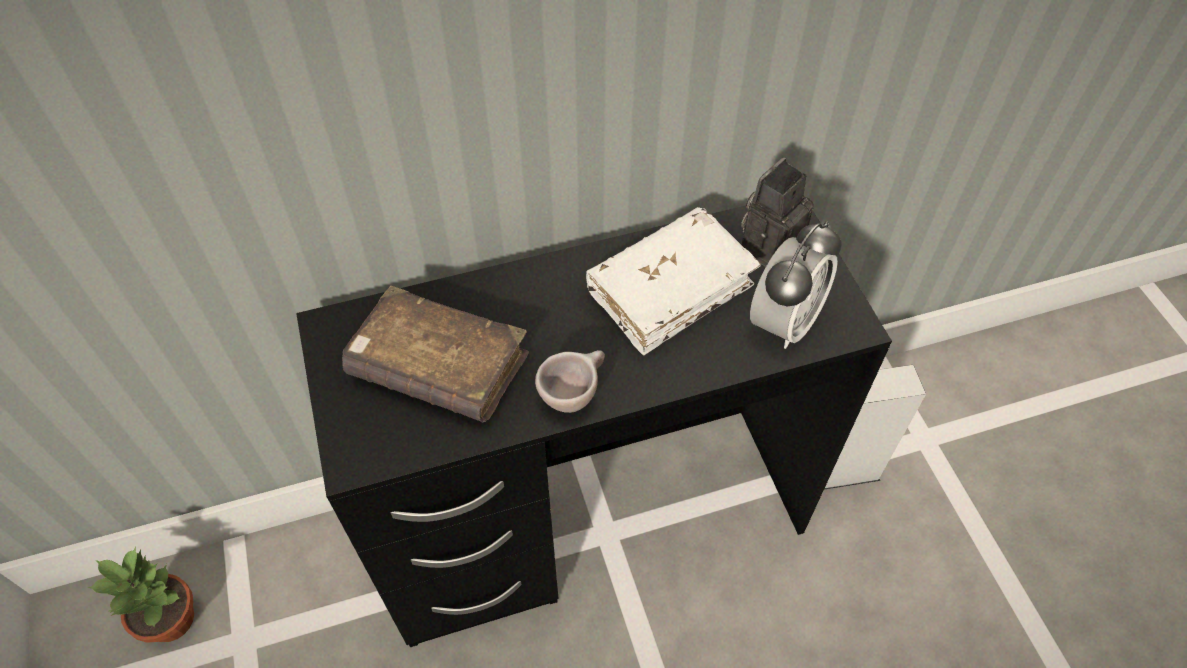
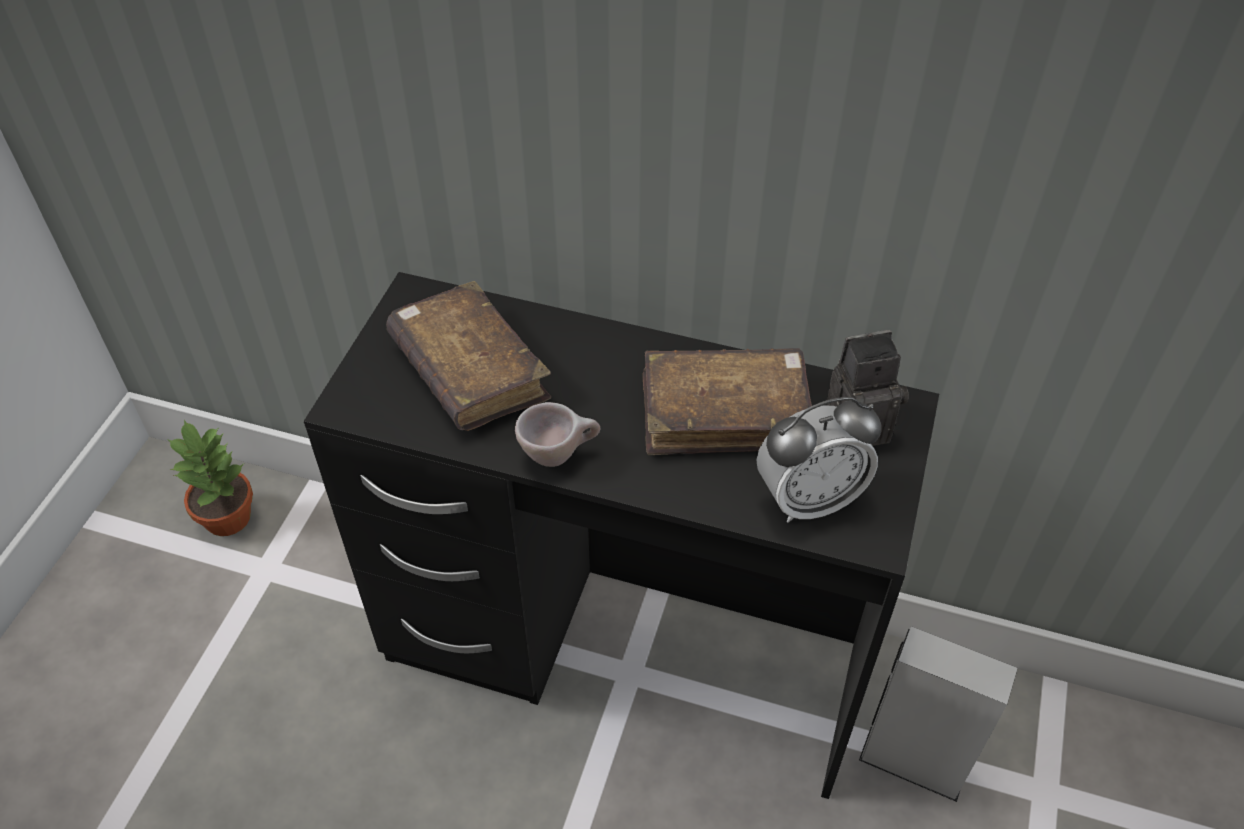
camera: 35 degrees right, 5 degrees down
(670, 290) = (724, 414): white book -> brown book

